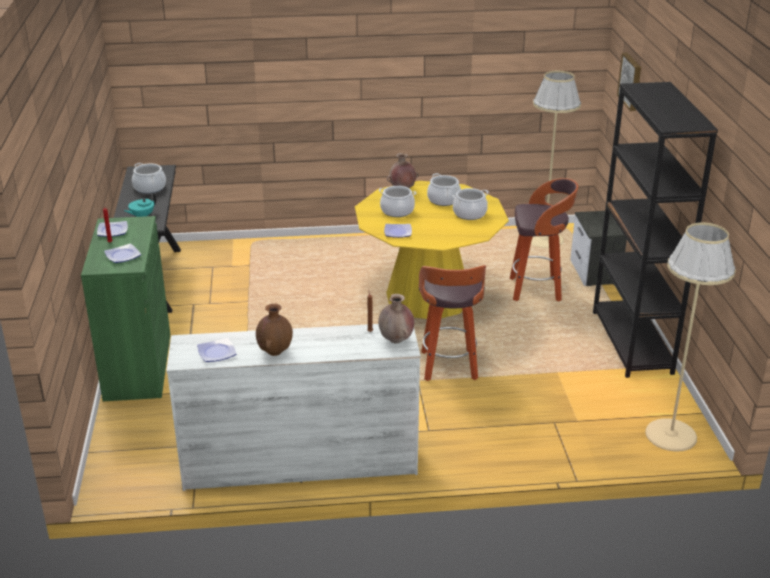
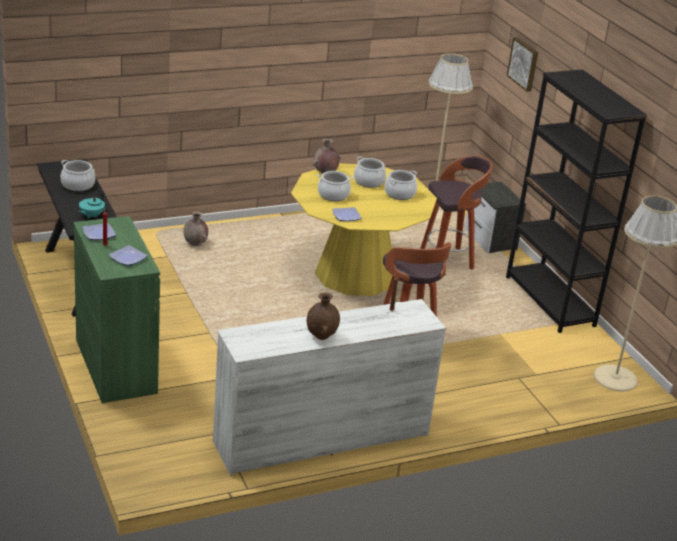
camera: 20 degrees left, 0 degrees up
(217, 352) = (270, 341): plate -> none
(396, 340) = (418, 316): brown vase -> brown vase (195, 244)

